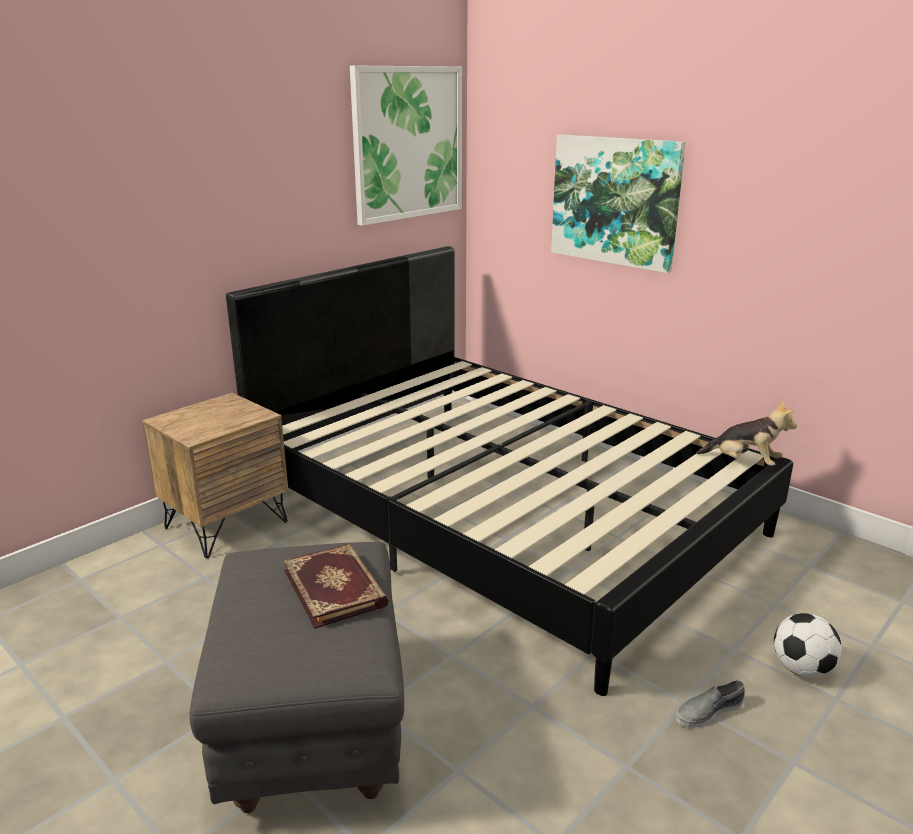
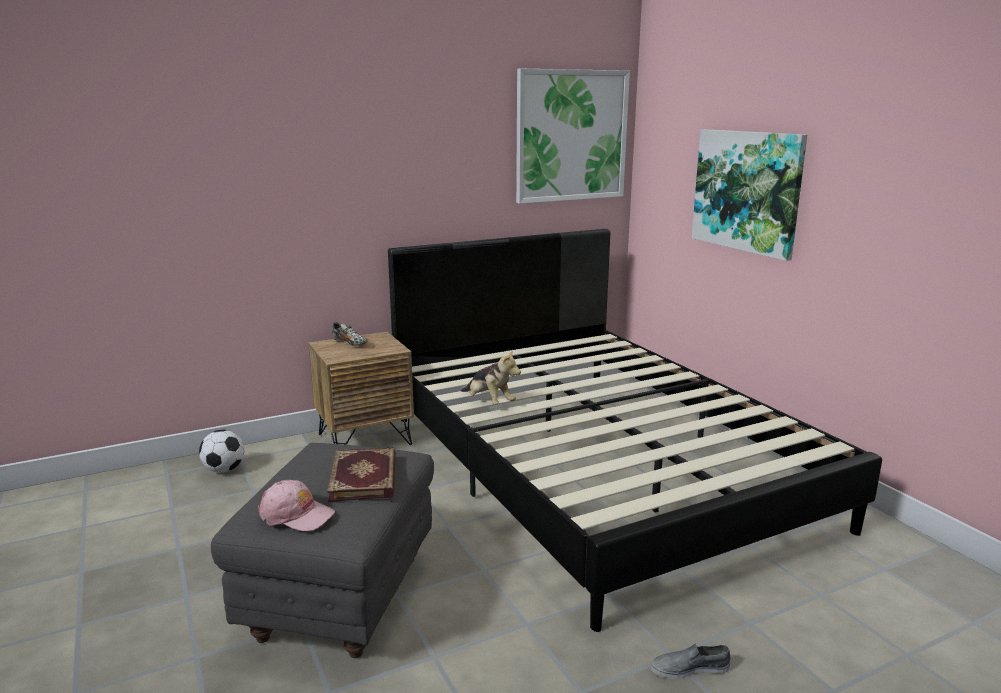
camera: 20 degrees right, 5 degrees down
(198, 415) = (350, 344): none -> shoe
(288, 655) = (296, 515): none -> pink cap
(744, 462) = (826, 451): plush toy -> plush toy (489, 402)
(801, 669) = (812, 657): football -> football (224, 470)

